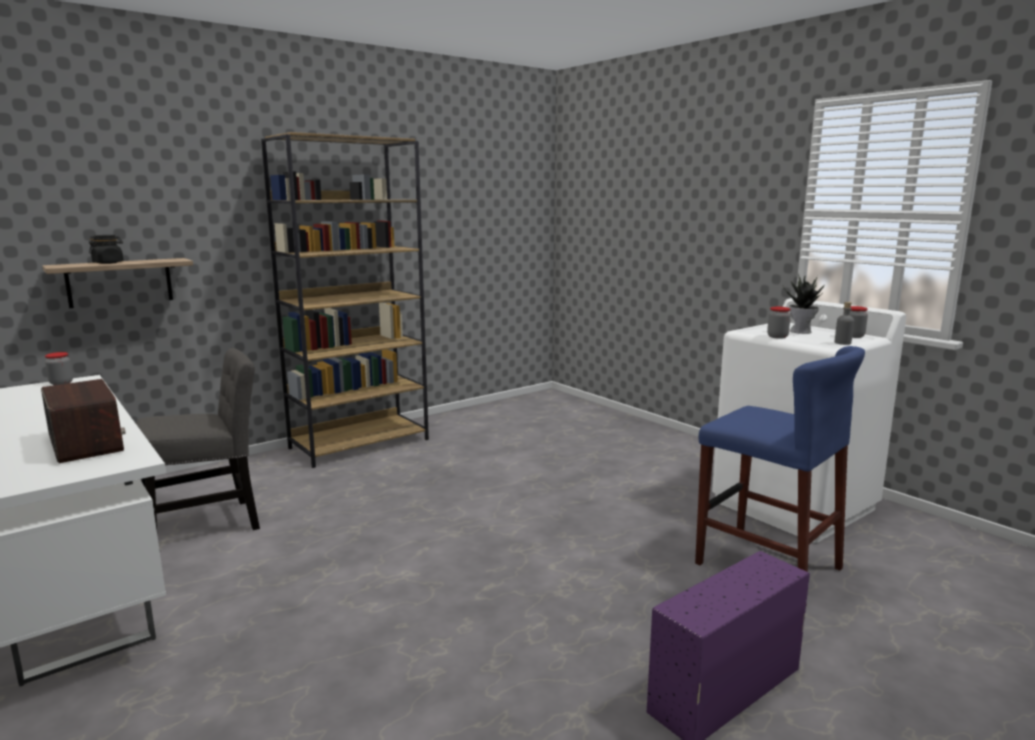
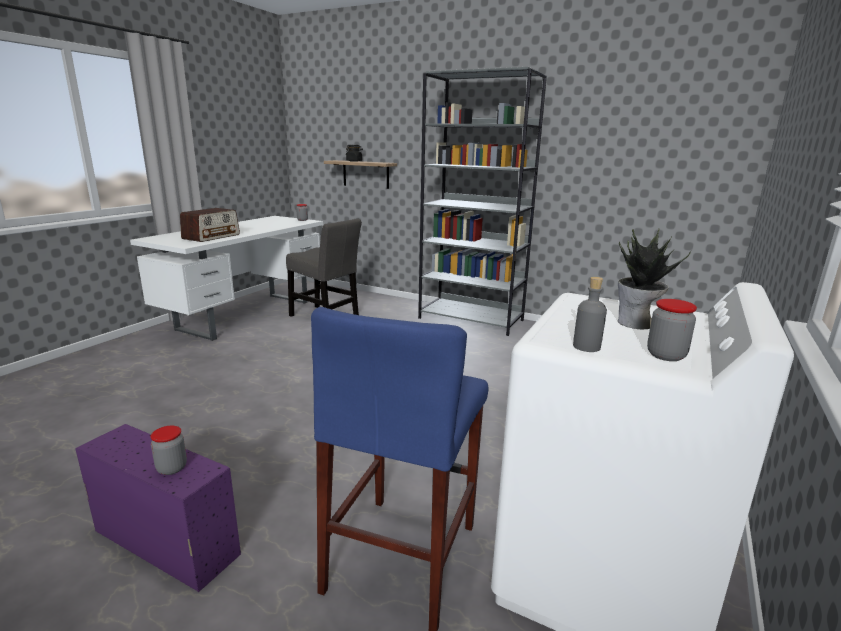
camera: 65 degrees right, 5 degrees up
(360, 443) = (471, 319): brown bookcase -> grey bookcase
(777, 337) = (566, 312): jar -> jar (172, 468)

